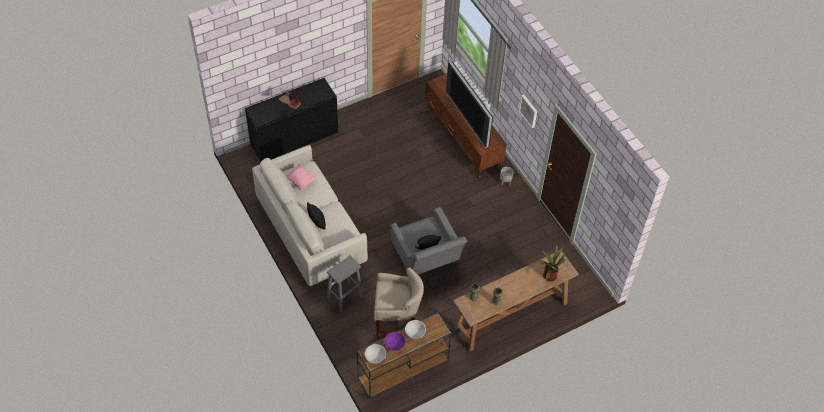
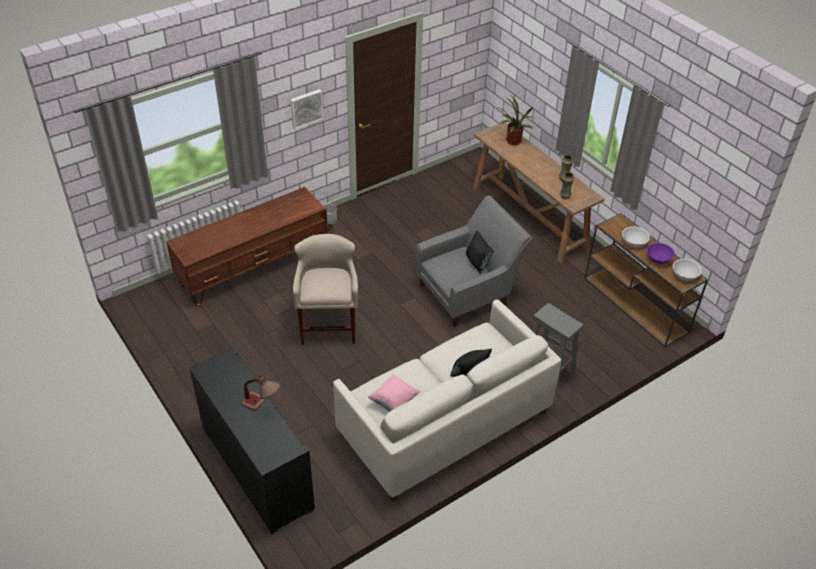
camera: 95 degrees left, 10 degrees down
(396, 322) = (571, 315): beige stool -> beige stool (329, 325)
(470, 123) = (268, 219): television -> none

